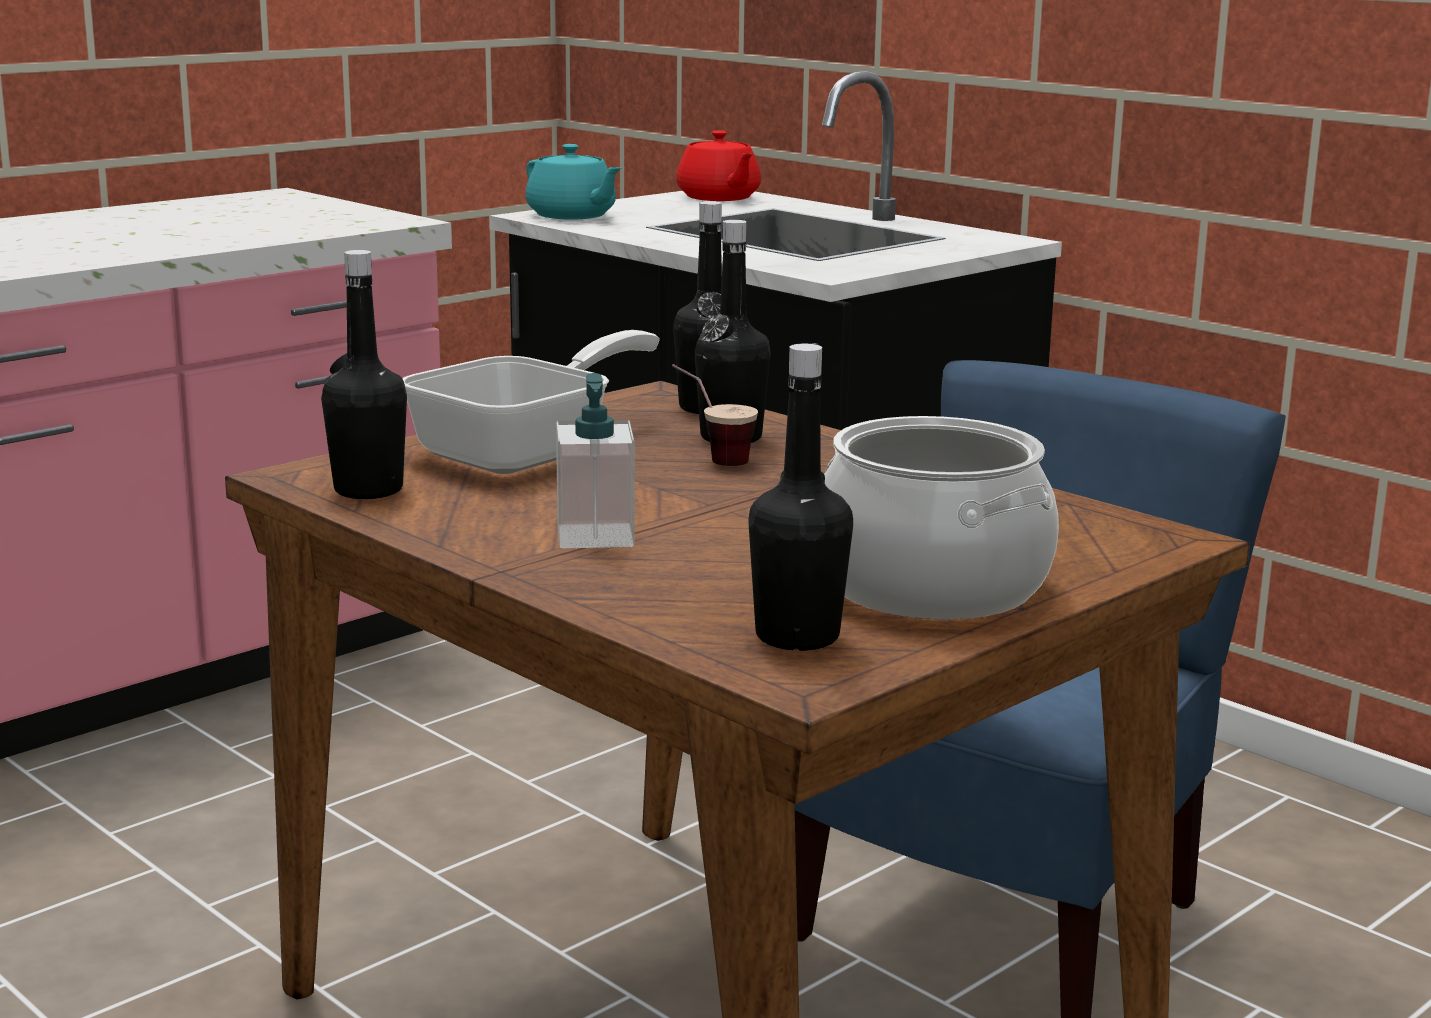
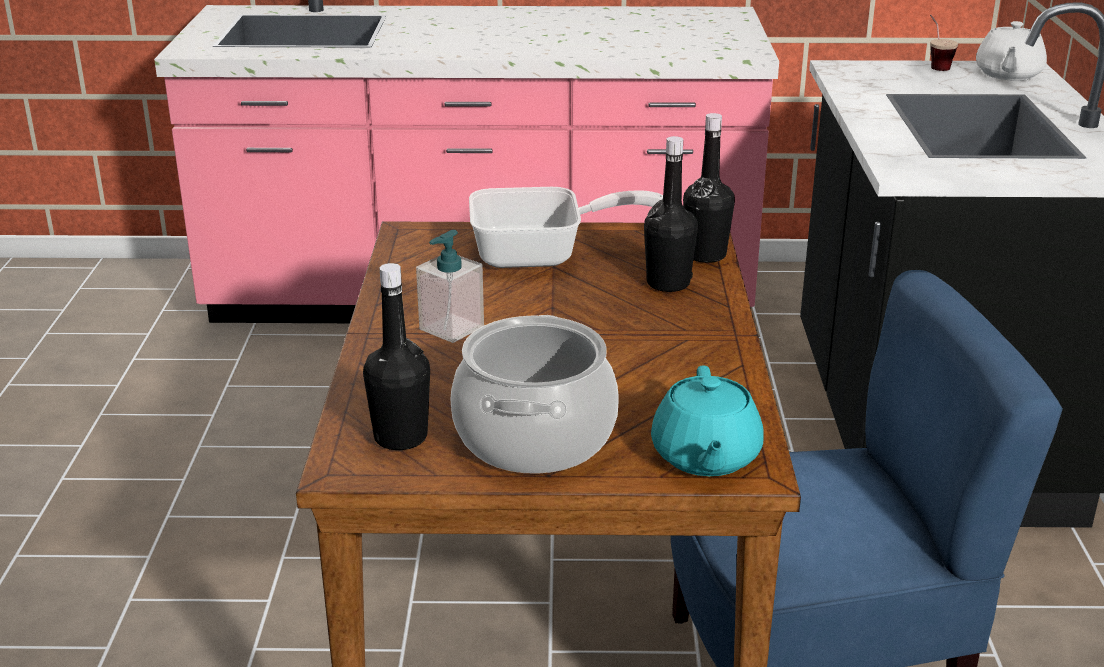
camera: 45 degrees right, 10 degrees up
(368, 490) = (418, 254): black bottle -> none
(572, 216) = (860, 72): turquoise teapot -> turquoise teapot (705, 457)
(711, 458) = (623, 295): cup -> cup (935, 65)
(719, 198) = (1007, 75): red teapot -> white teapot

